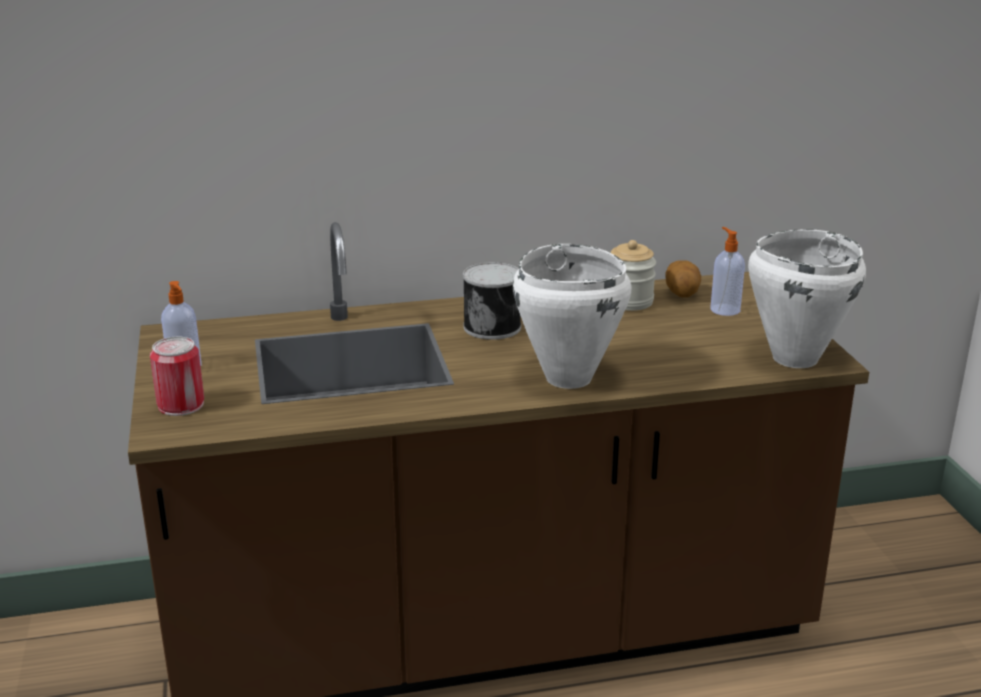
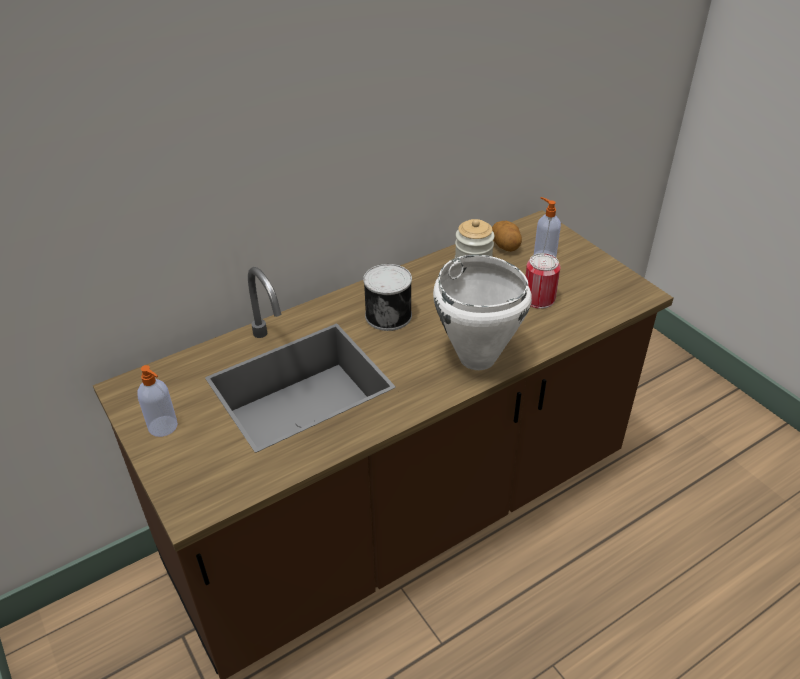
camera: 20 degrees left, 15 degrees up
(181, 405) = (187, 473): can -> can (539, 299)
(793, 358) = (618, 296): white cooking pot -> none

